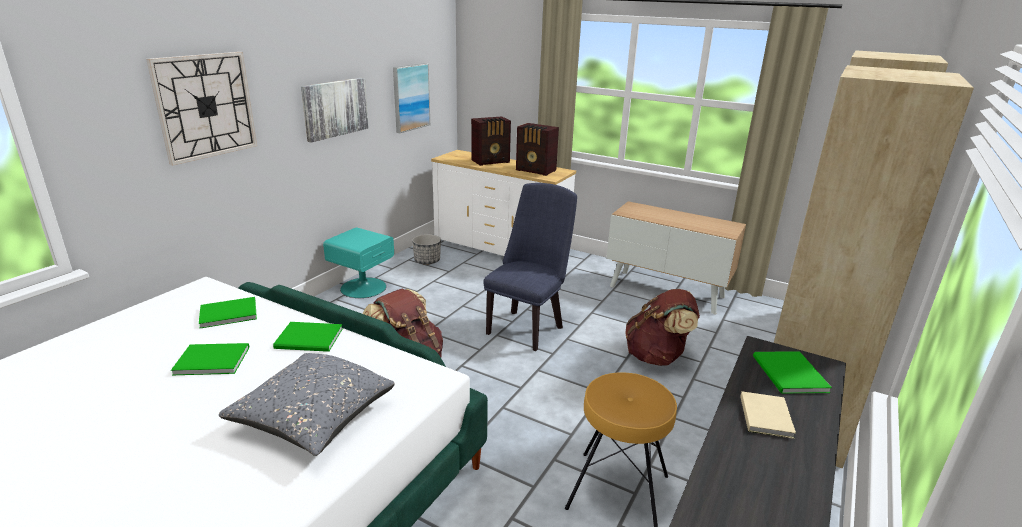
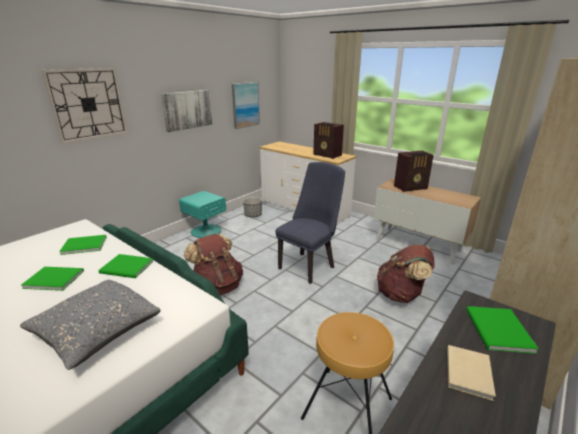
camera: 10 degrees right, 0 degrees up
(491, 161) = (299, 149): radio -> radio (411, 187)

